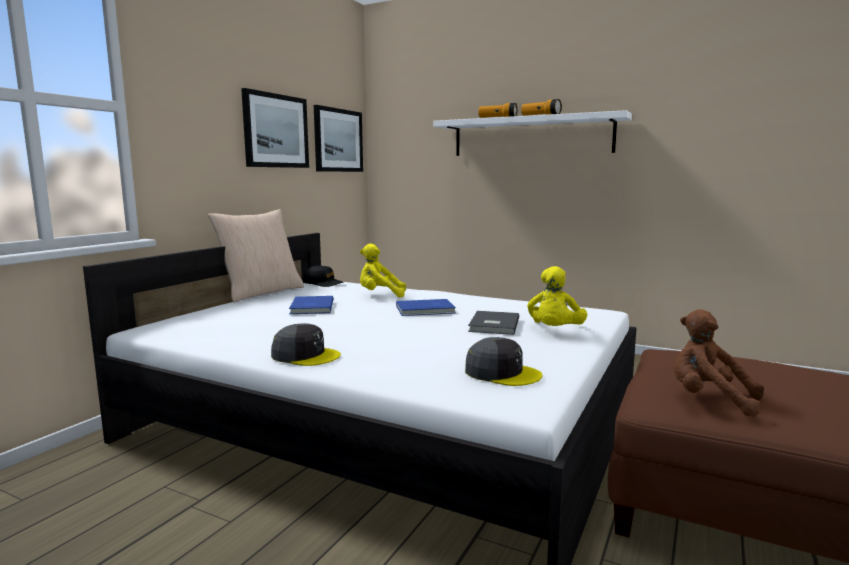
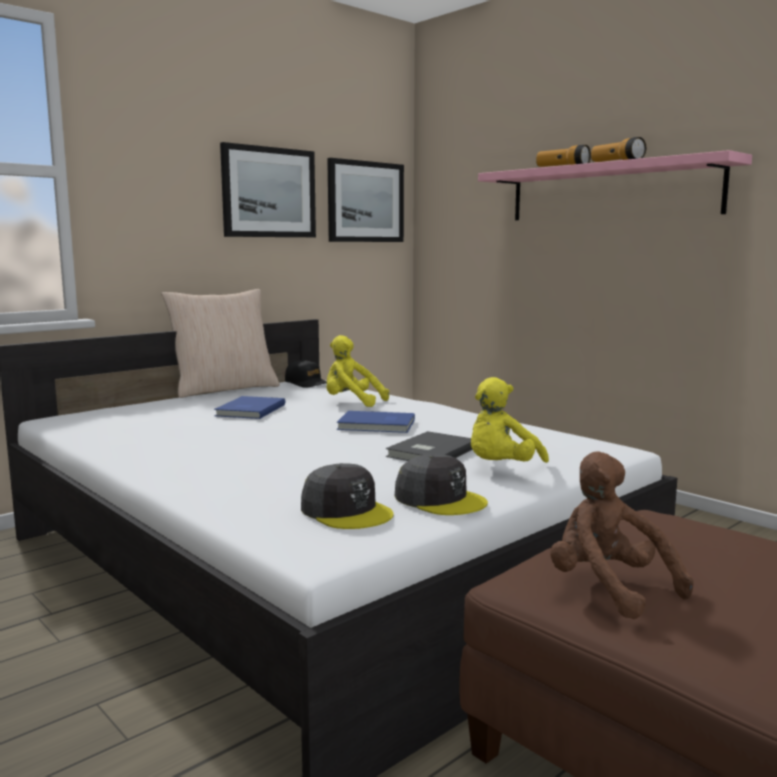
camera: 20 degrees right, 0 degrees up
(305, 355) = (163, 464): grey cap -> grey cap (440, 499)
(531, 136) = (610, 192): white shelf -> pink shelf

